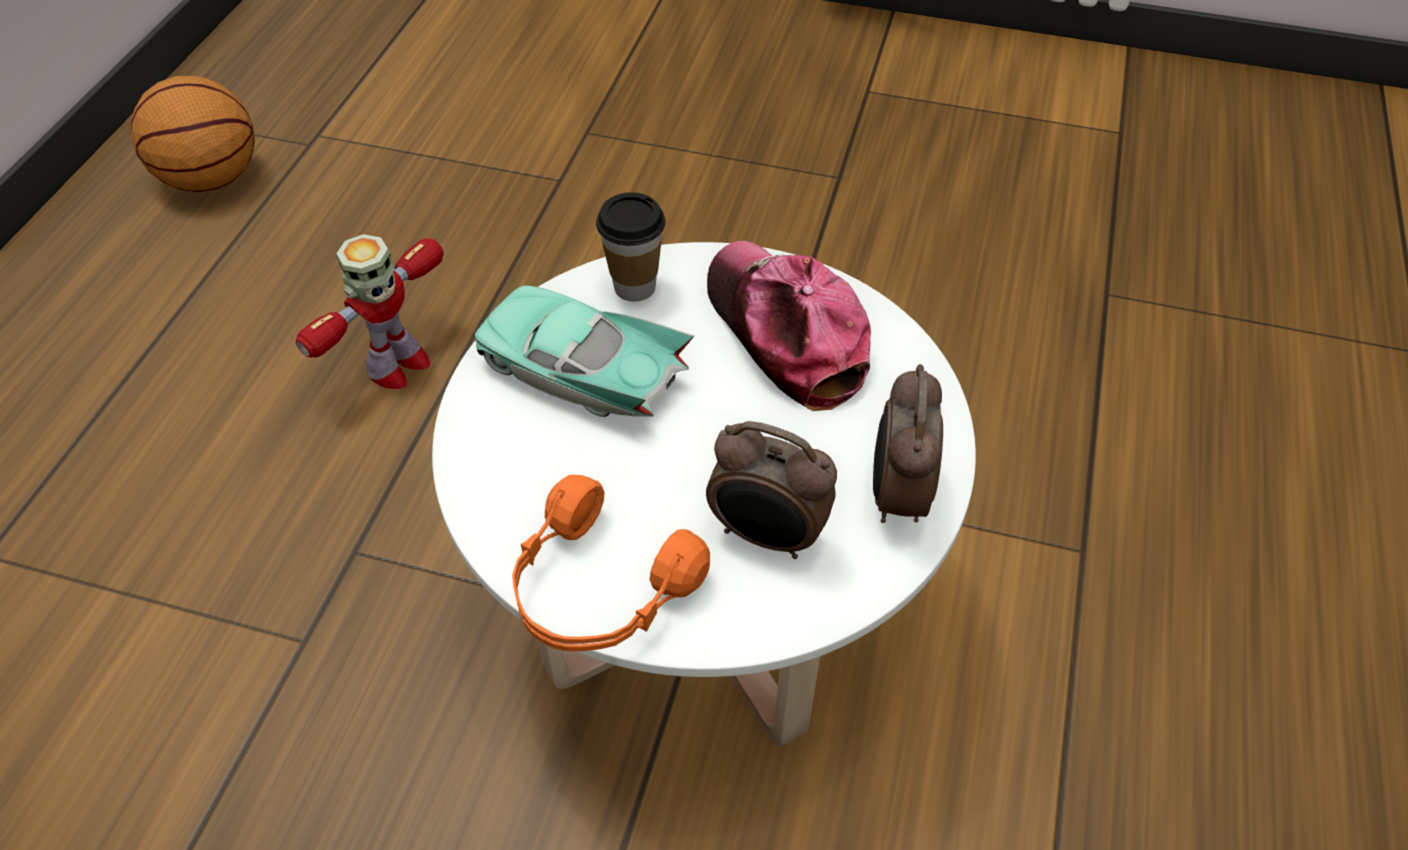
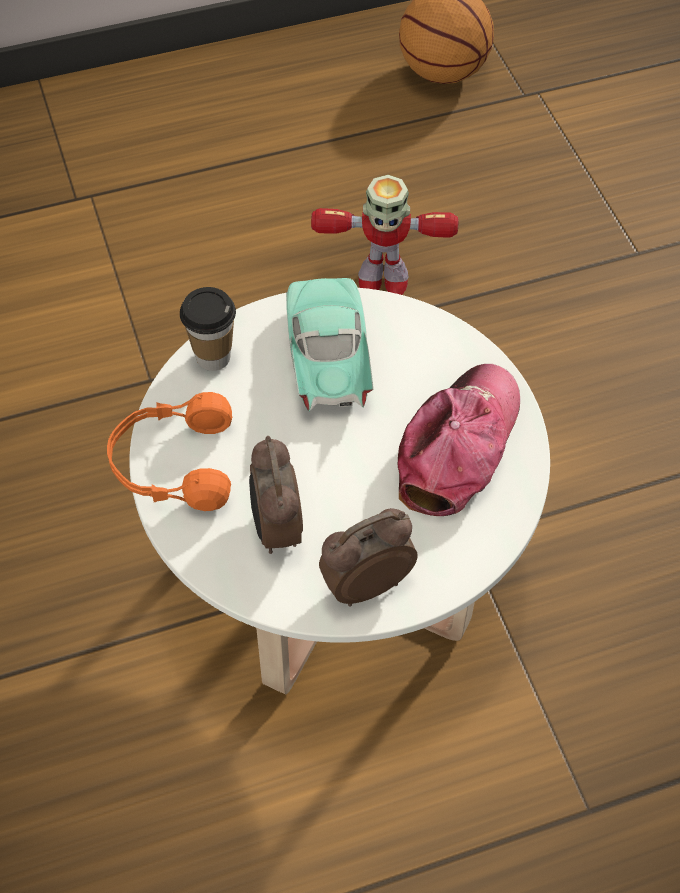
camera: 55 degrees right, 5 degrees up
(635, 287) = (425, 340): cup -> cup (213, 357)

